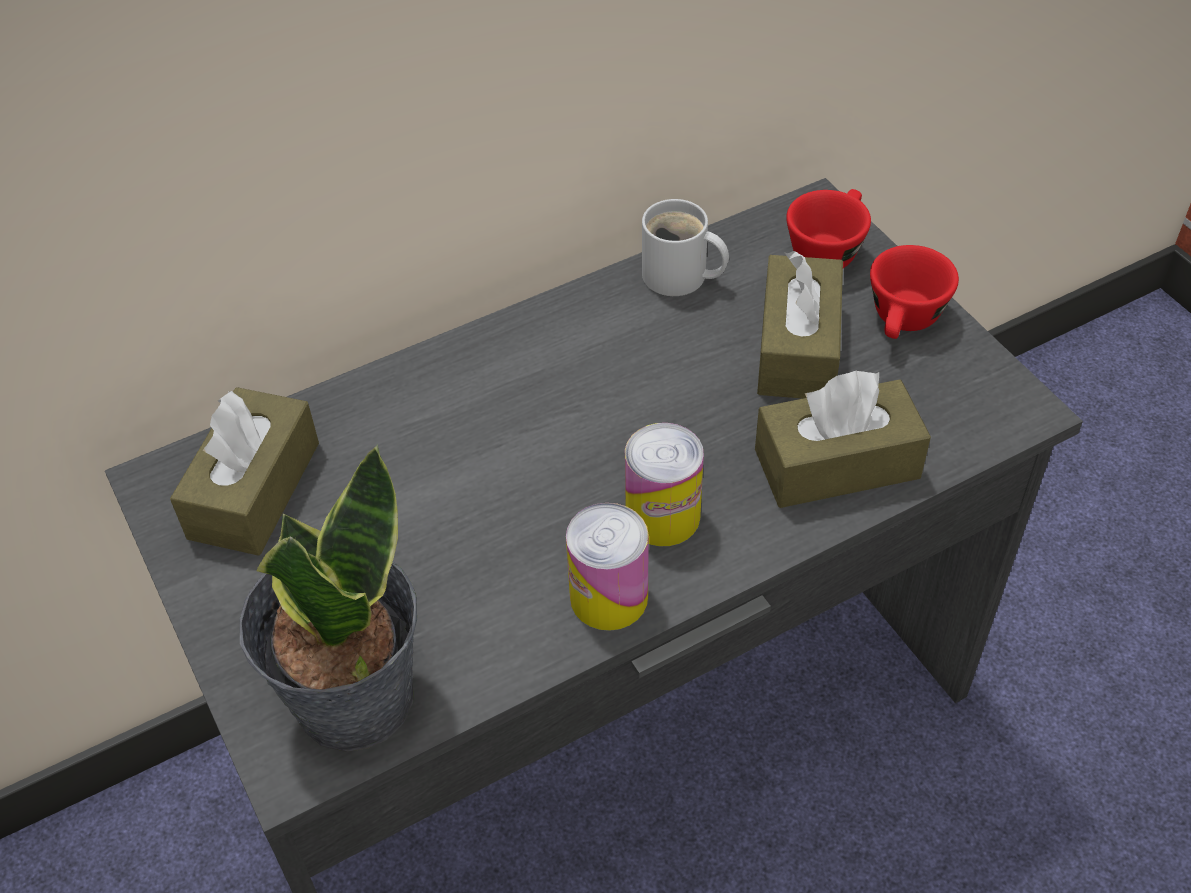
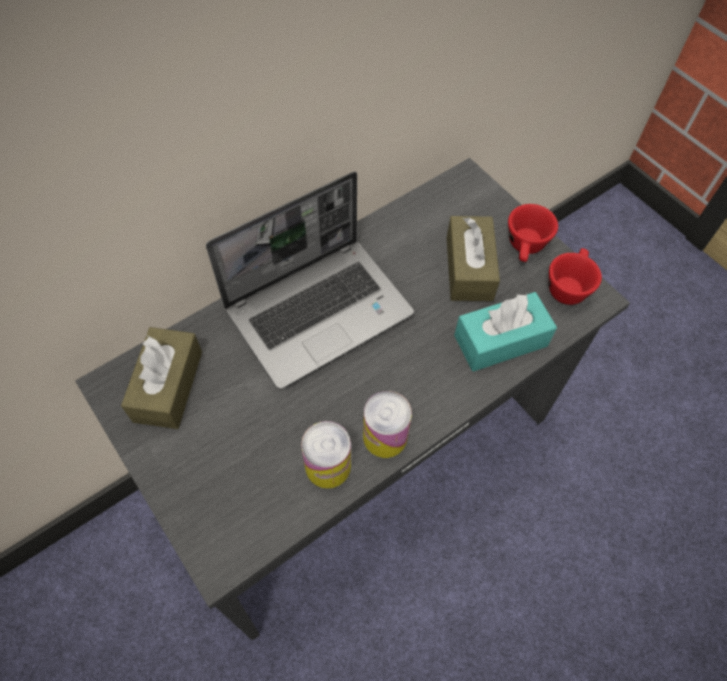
camera: 10 degrees left, 10 degrees up
(352, 698) = (247, 515): potted plant -> none
(528, 394) = (320, 310): none -> laptop
(662, 516) = (408, 382): can -> can (328, 466)
(679, 278) = (396, 228): white mug -> none
(828, 248) = (477, 203): red cup -> red cup (568, 285)
(837, 464) = (500, 340): brown tissue box -> turquoise tissue box

